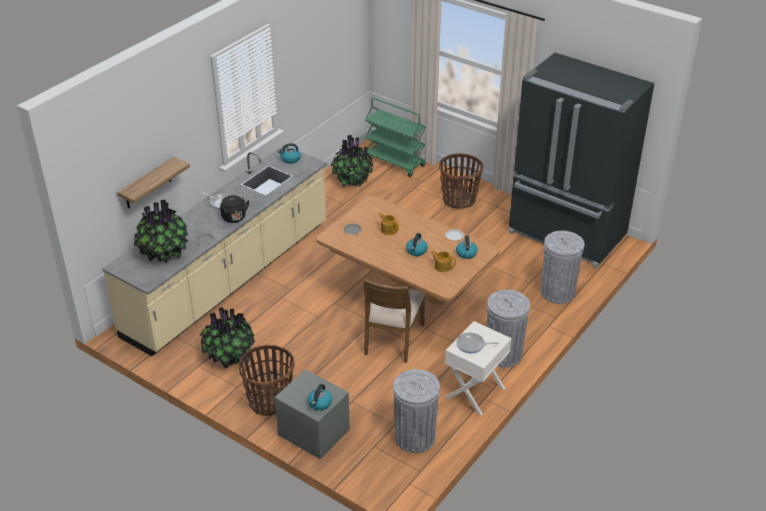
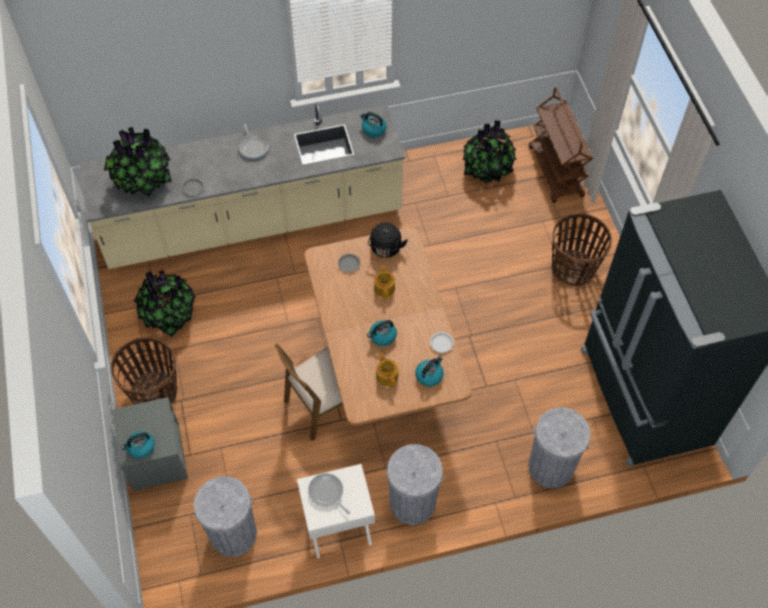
camera: 40 degrees right, 20 degrees up
(147, 184) = (168, 95): shelf -> none
(234, 218) = (245, 177): black kettle -> black kettle (385, 249)
(395, 162) = (556, 172): green cart -> brown cart

